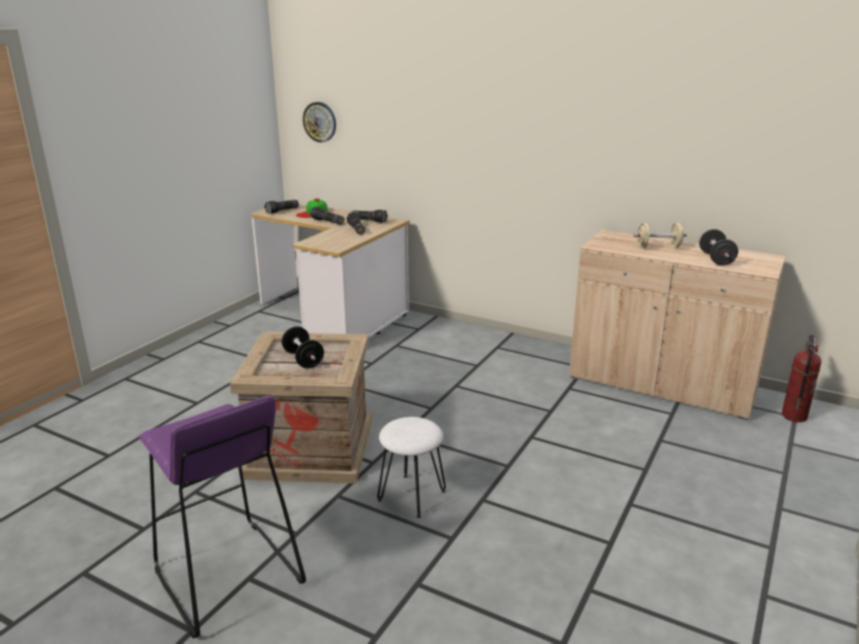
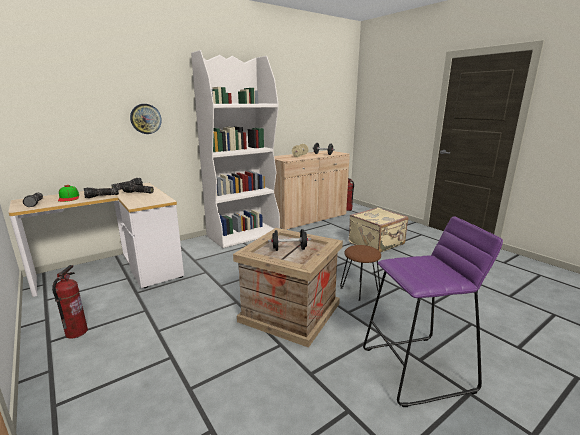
camera: 65 degrees left, 5 degrees down
(216, 346) = (76, 332): none -> fire extinguisher
(320, 122) = (42, 121): wall clock -> wall clock (145, 119)
(412, 496) = (360, 289): white stool -> brown stool
(514, 350) = (243, 234): none -> white bookcase
(628, 487) = (377, 244): none -> beige suitcase

